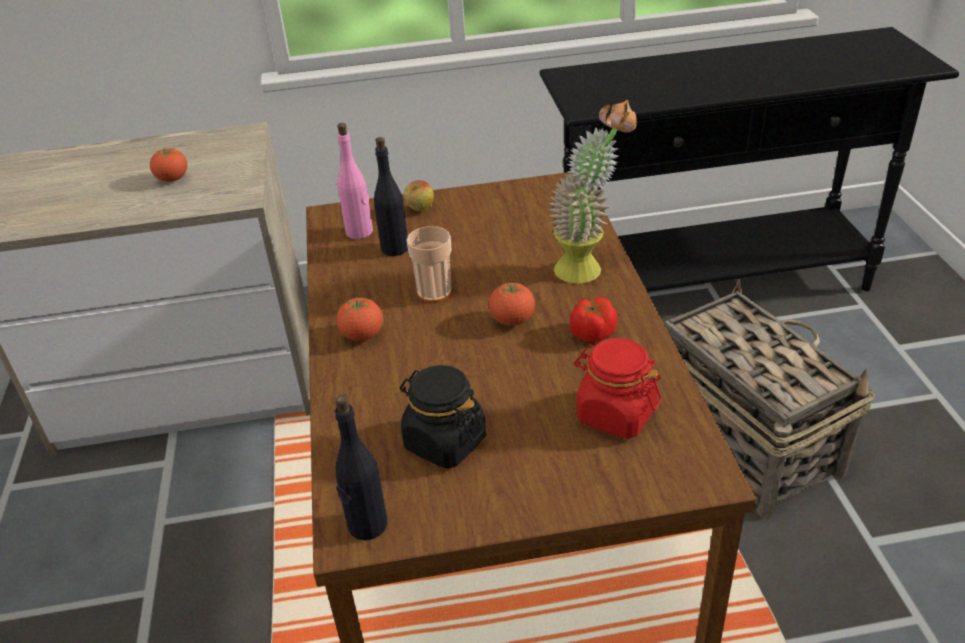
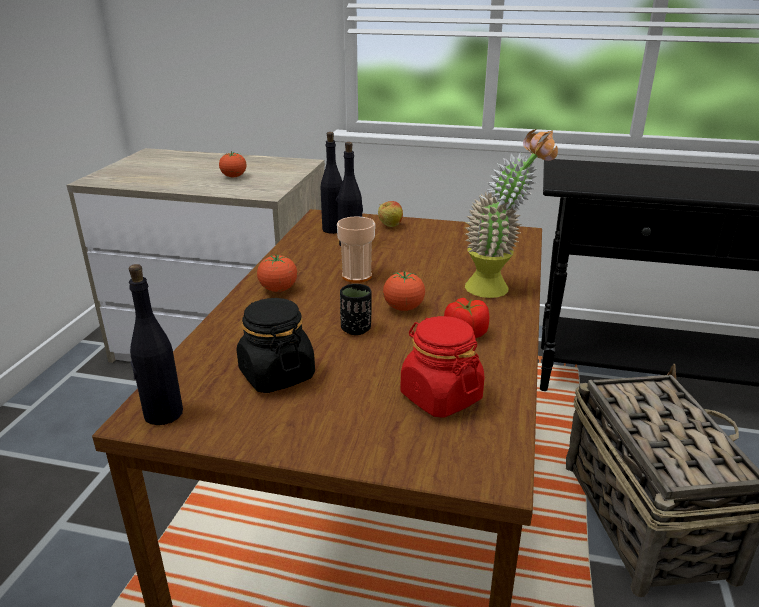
camera: 20 degrees right, 10 degrees down
(359, 232) = (333, 229): pink bottle -> black bottle
(483, 362) = (356, 329): none -> black cup

